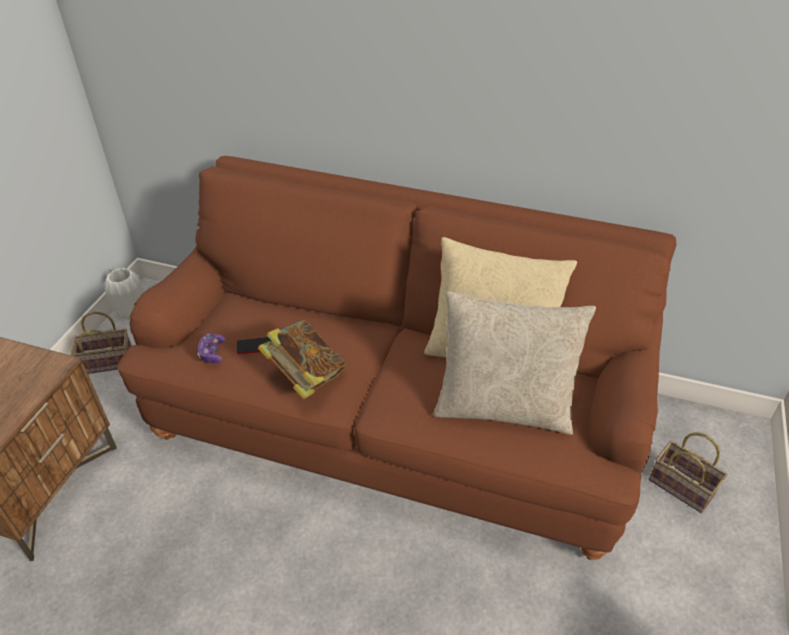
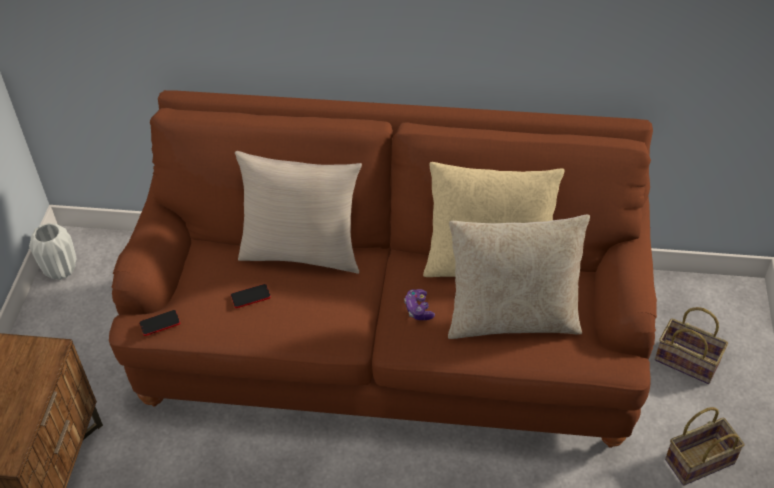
camera: 10 degrees left, 5 degrees up
(105, 363) = (53, 334): basket -> basket (699, 463)
(165, 357) = (160, 323): none -> phone
(212, 353) = (208, 311): game controller -> game controller (418, 309)
(305, 377) = (312, 320): book -> none
(317, 315) = (302, 252): none -> beige pillow

